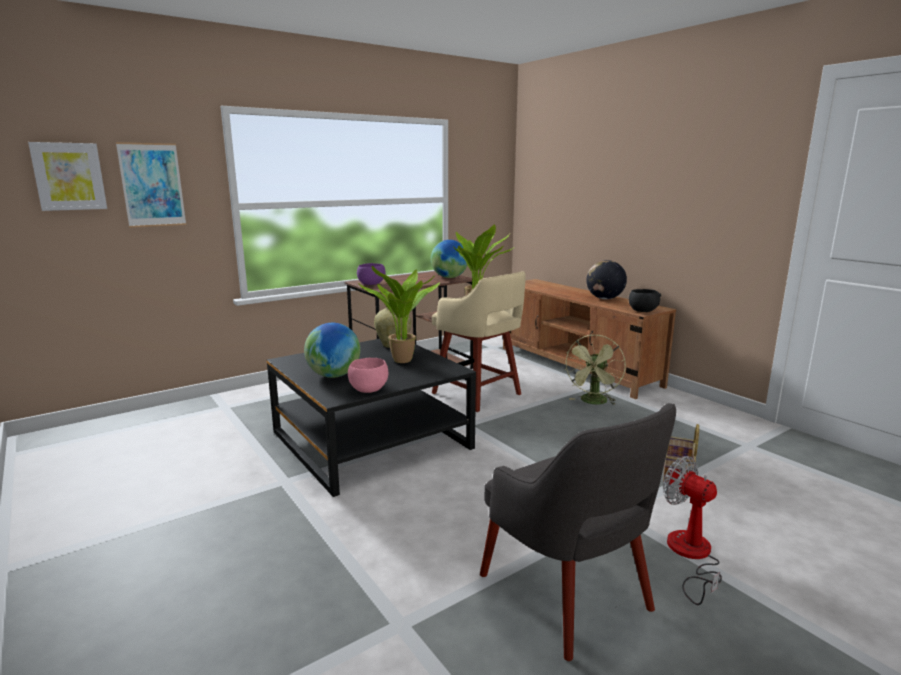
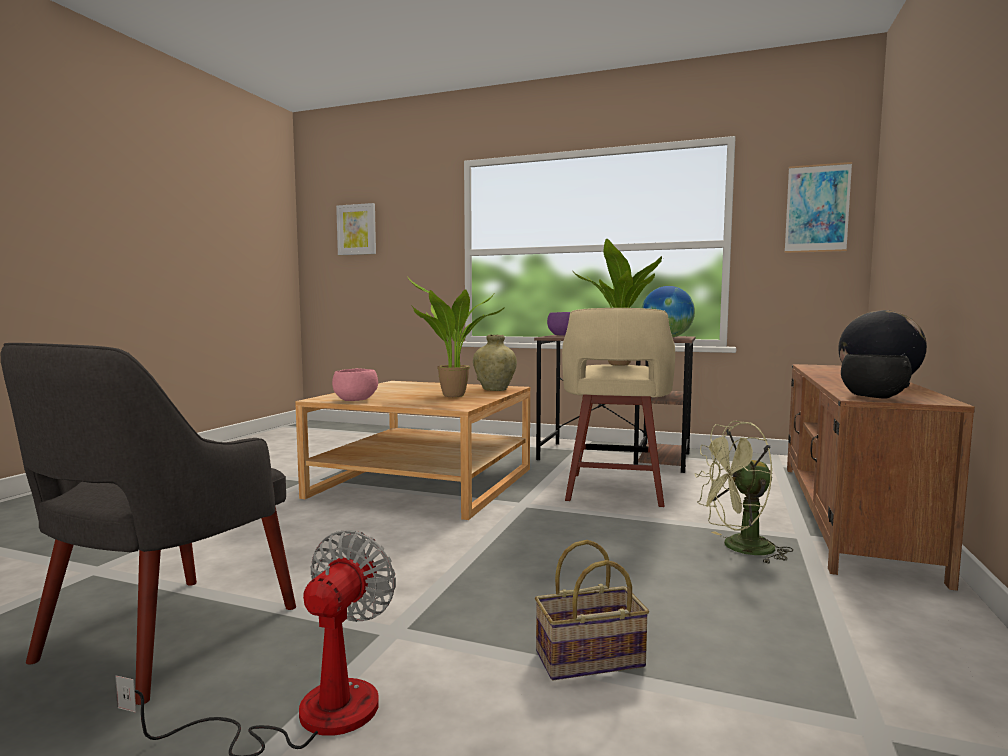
camera: 55 degrees right, 10 degrees down
(152, 185) = (407, 234): picture -> picture (817, 208)
(334, 375) = (378, 392): globe -> none
(371, 440) = (424, 482): black coffee table -> beige coffee table

